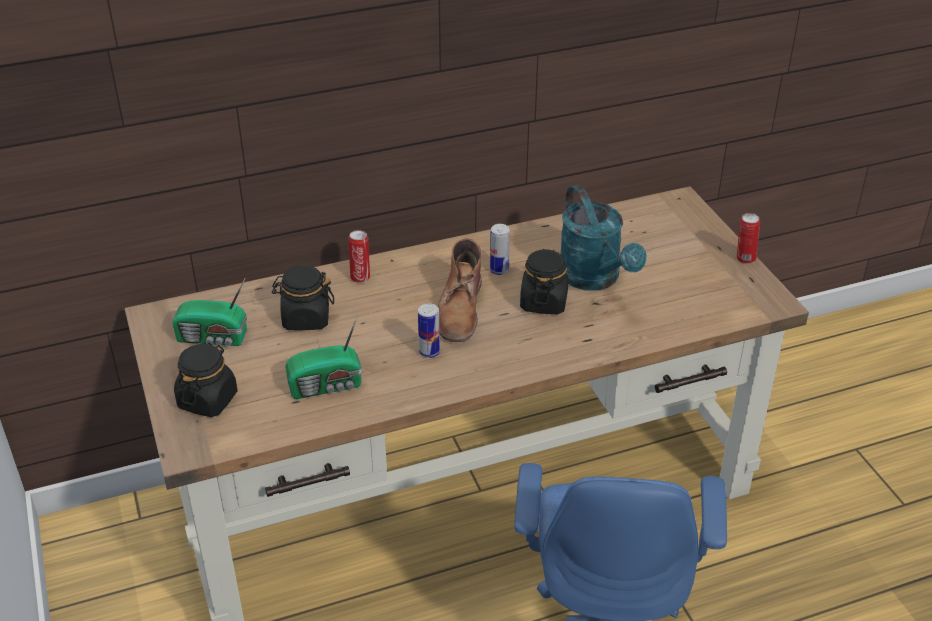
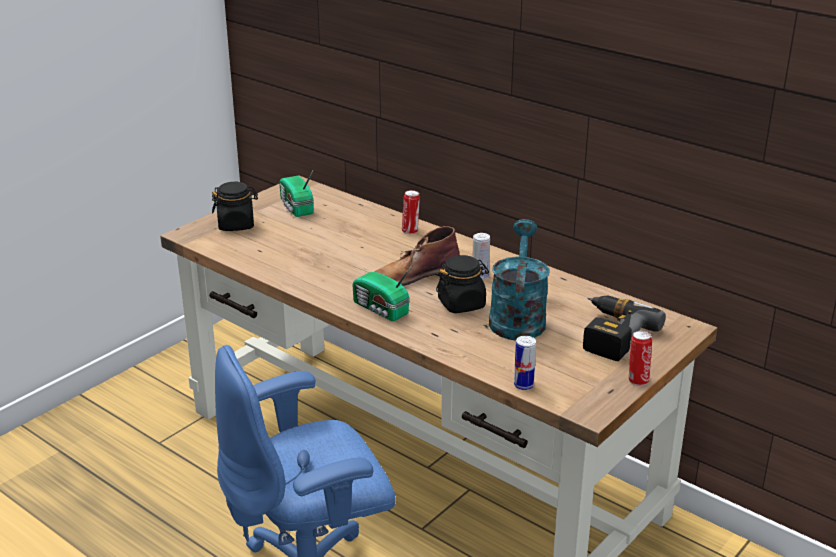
camera: 60 degrees right, 10 degrees down
(305, 318) = (345, 227): black jar -> none
(327, 386) = (284, 255): radio -> radio (381, 310)
(429, 352) = (354, 278): can -> can (523, 385)
(595, 279) = (517, 317): turquoise watering can -> turquoise watering can turned 150 degrees clockwise
(663, 242) = (610, 334): none -> power drill

